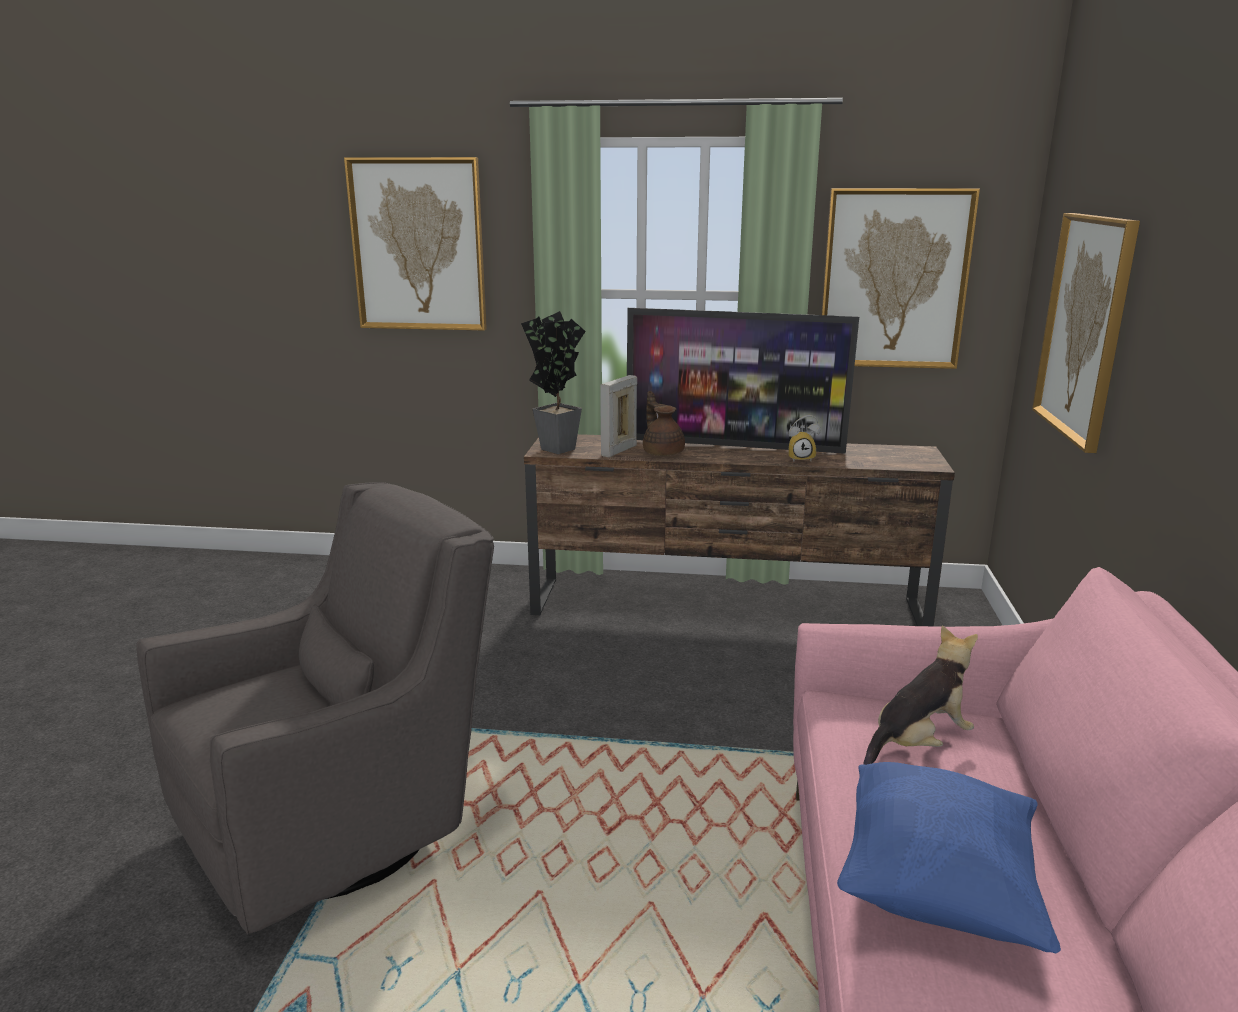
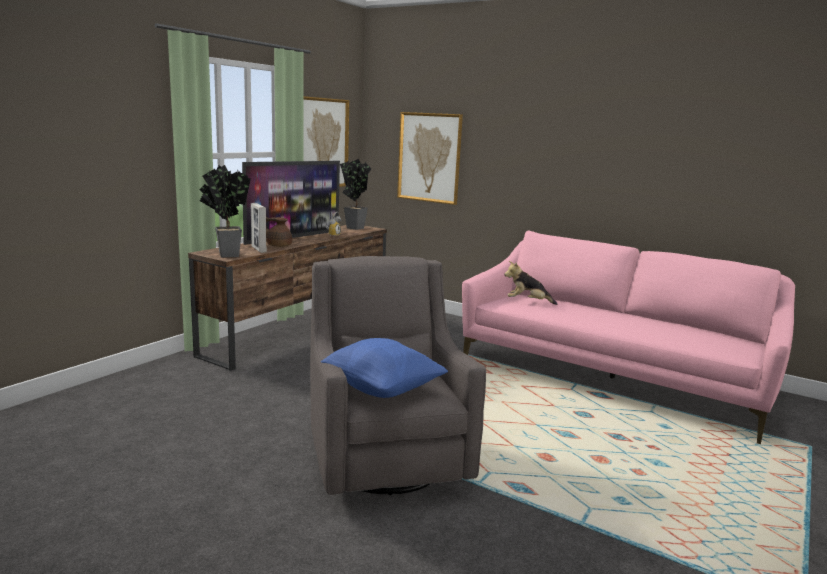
camera: 65 degrees left, 5 degrees down
(418, 245) = (76, 122): picture -> none
(901, 454) = (354, 227): none -> potted plant
(918, 743) = (527, 302): plush toy -> plush toy turned 75 degrees counterclockwise
(937, 889) = (601, 319): blue pillow -> blue pillow (382, 389)

